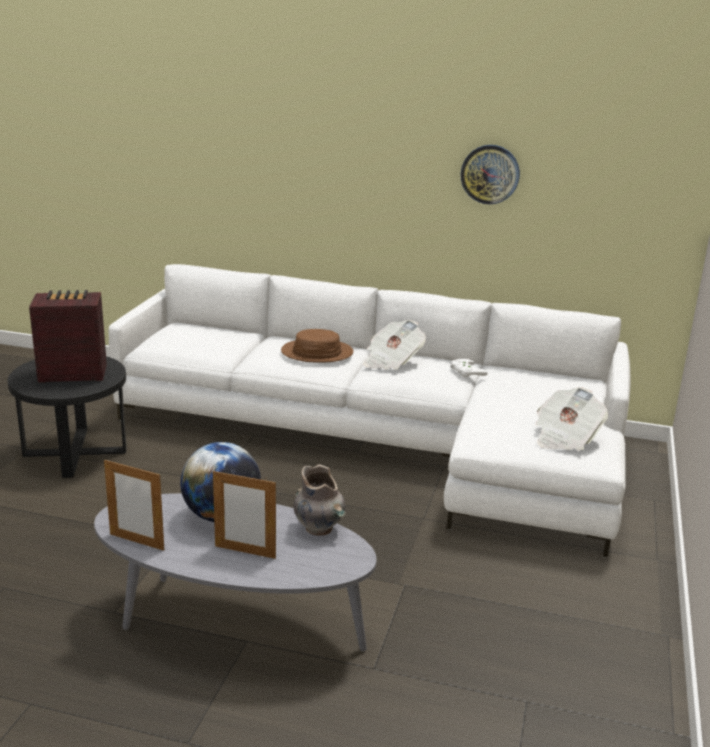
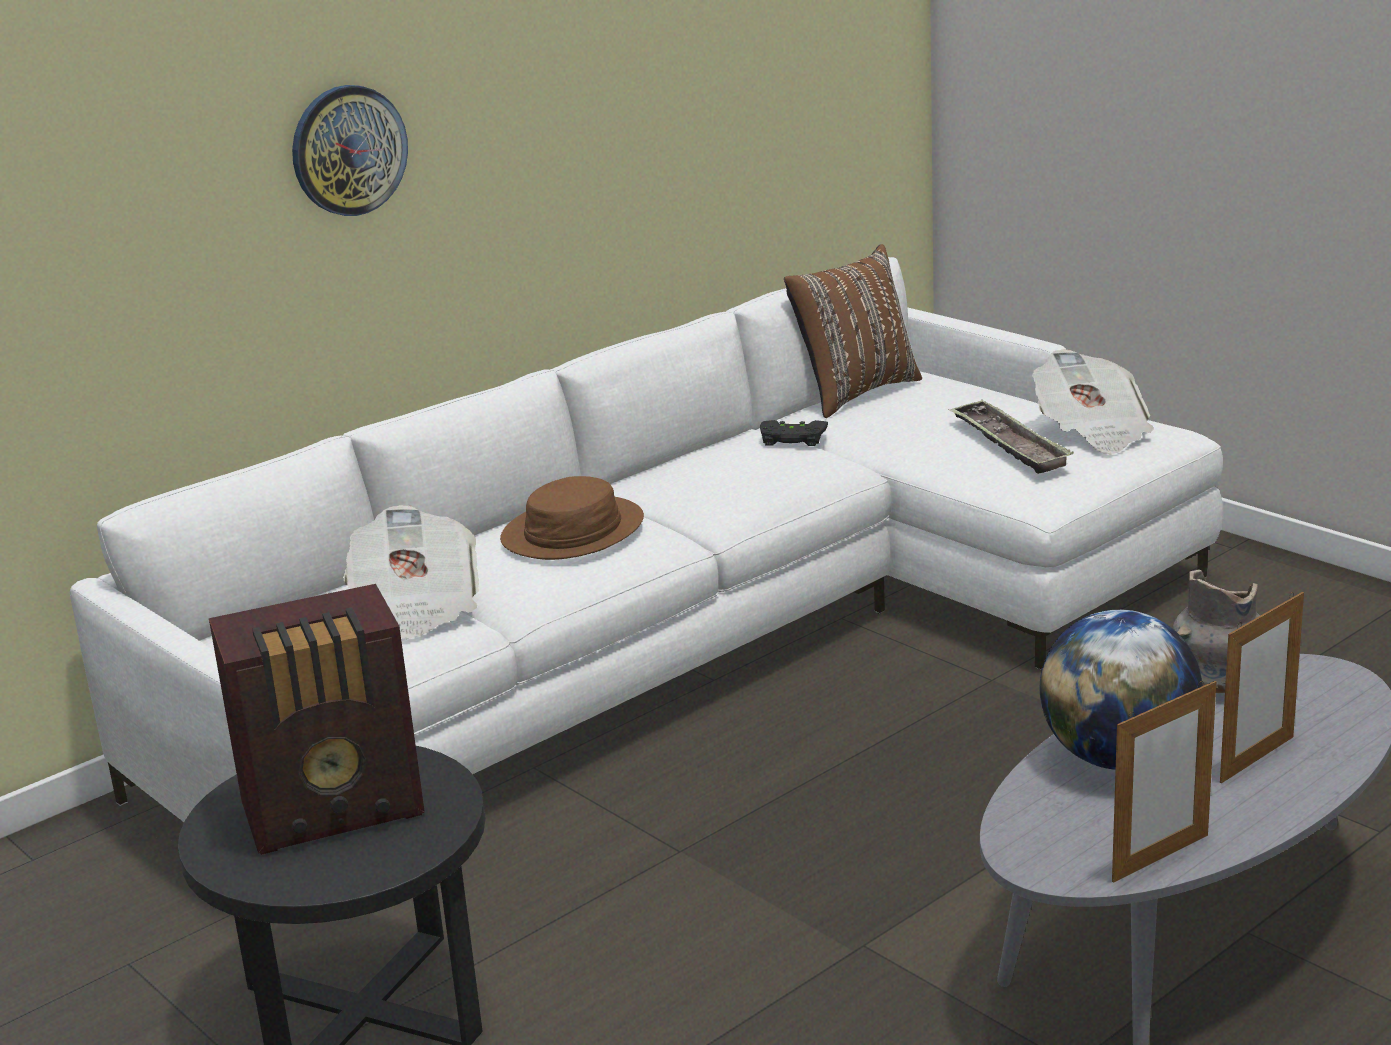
camera: 55 degrees left, 0 degrees up
(71, 373) = (337, 810): radio -> radio turned 135 degrees counterclockwise
(392, 361) = (688, 480): newspaper -> newspaper (417, 606)
(465, 371) = (792, 439): white game controller -> black game controller
(490, 174) = (652, 75): wall clock -> wall clock (348, 150)
(518, 419) = (1009, 444): none -> tray
(545, 374) = (854, 393): none -> brown pillow

